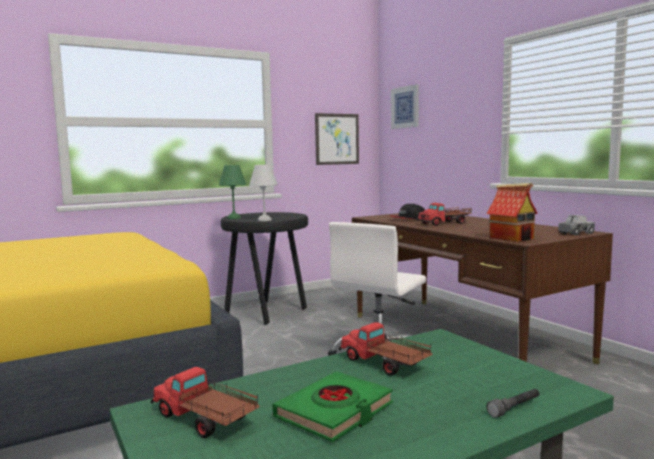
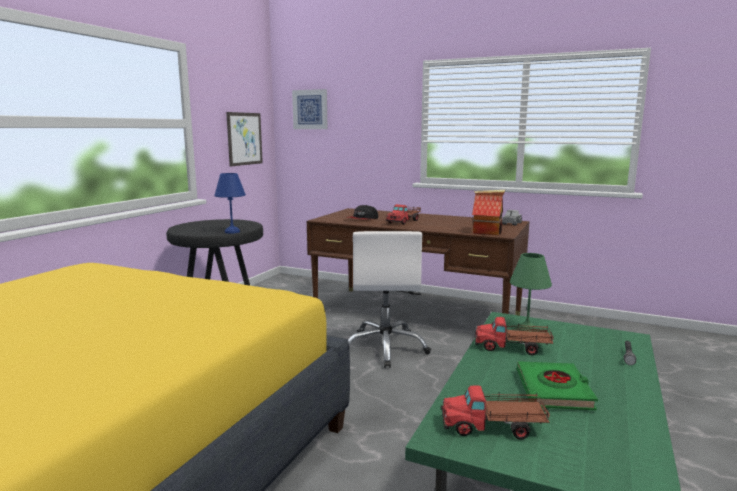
camera: 35 degrees left, 5 degrees up
(234, 218) = (187, 231): green table lamp -> green table lamp (526, 329)
(264, 220) = (232, 231): white table lamp -> blue table lamp

